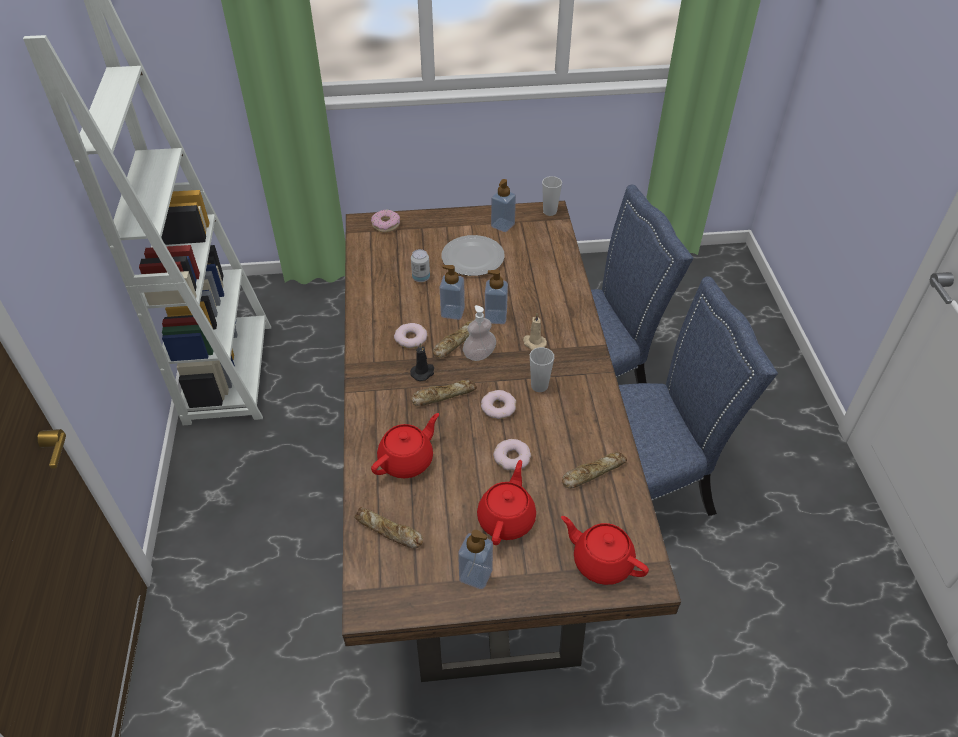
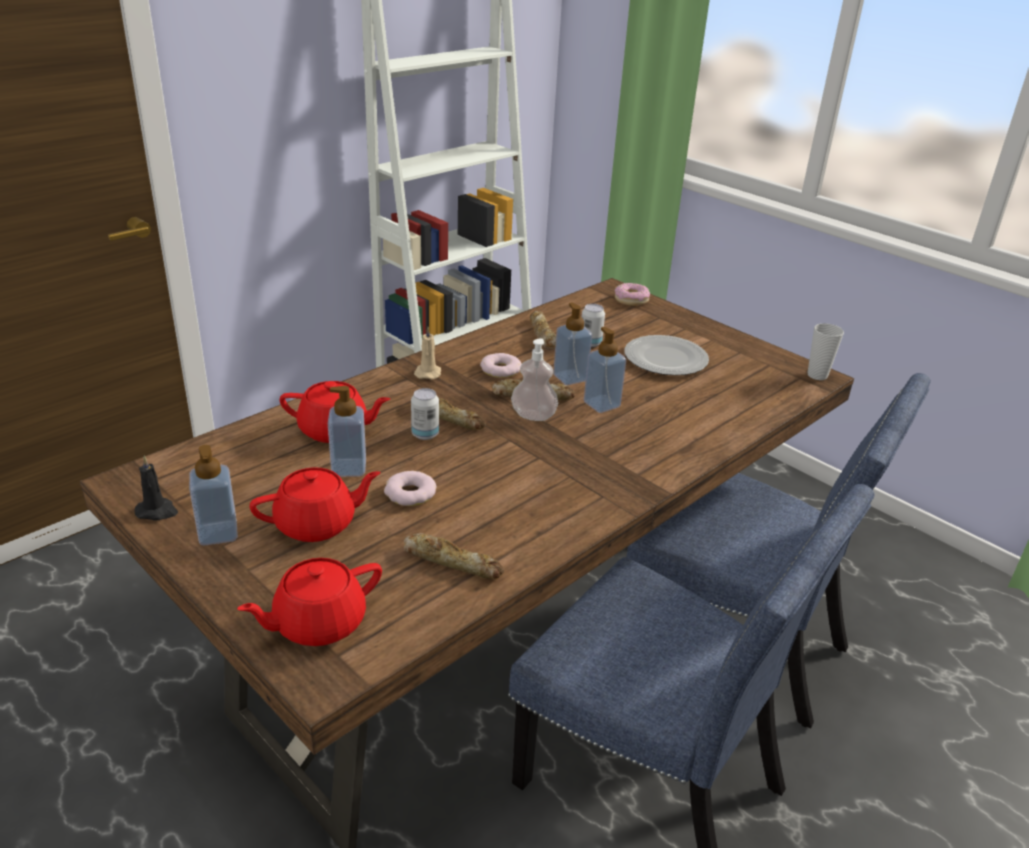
camera: 50 degrees right, 15 degrees down
(389, 531) = (230, 456): bread -> bread (541, 335)
(423, 372) = (464, 394): black candle -> black candle (157, 511)
(453, 417) = (425, 434): none -> can
(498, 407) = (473, 456): donut -> none
(502, 225) = (743, 357): soap dispenser -> soap dispenser (349, 468)
(533, 343) = (599, 442): beige candle -> beige candle (428, 373)
(539, 386) = (539, 471): cup -> none
(601, 561) = (317, 623): red teapot -> red teapot turned 120 degrees counterclockwise

